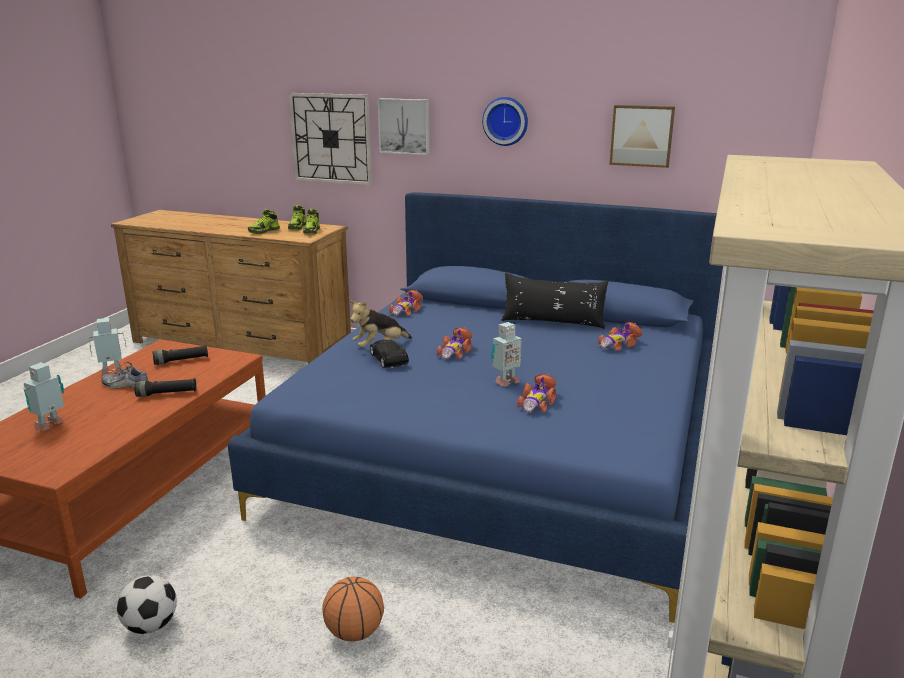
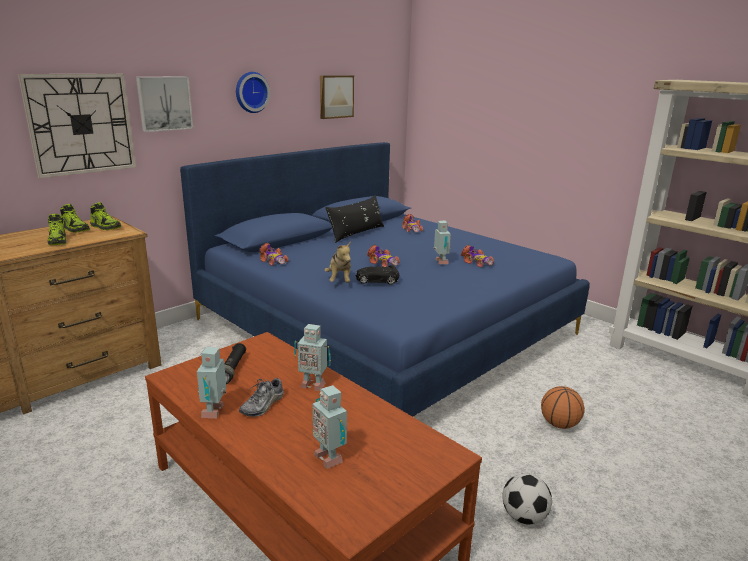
camera: 65 degrees left, 0 degrees up
(167, 394) = (312, 384): black flashlight -> toy robot

